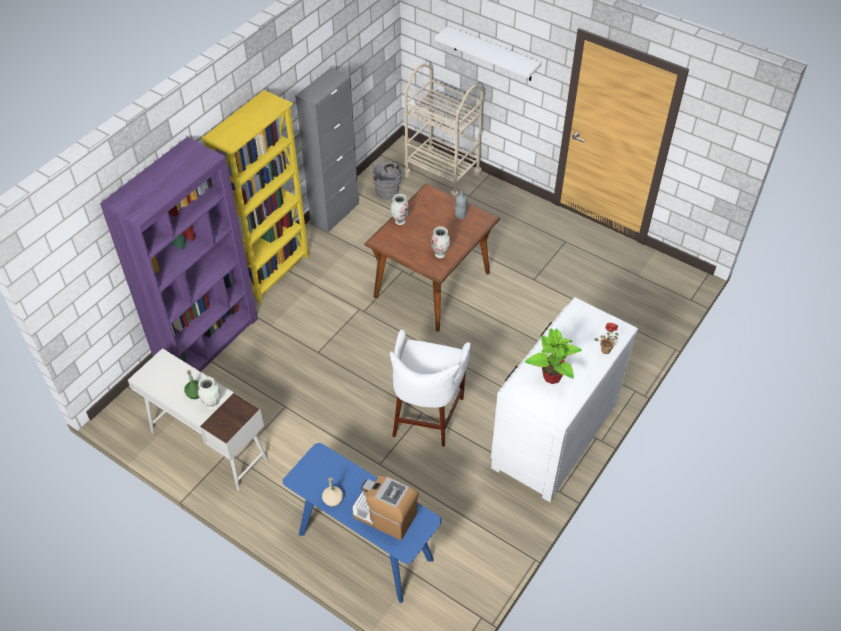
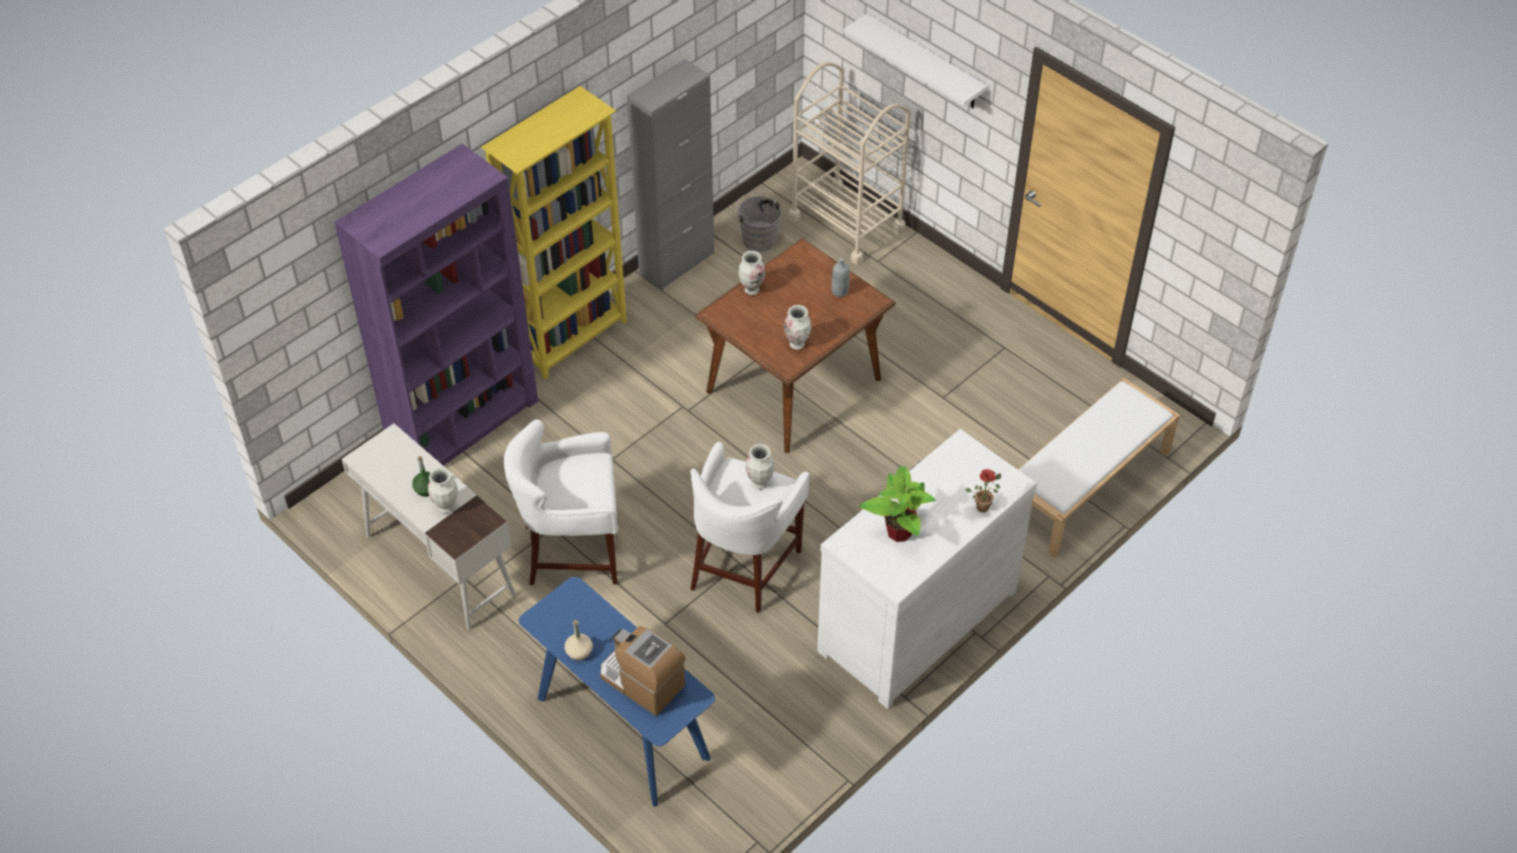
camera: 10 degrees right, 0 degrees up
(303, 422) = (573, 552): none -> white stool
(436, 355) = (760, 483): none -> vase
(642, 326) = (1085, 485): none -> white bench

